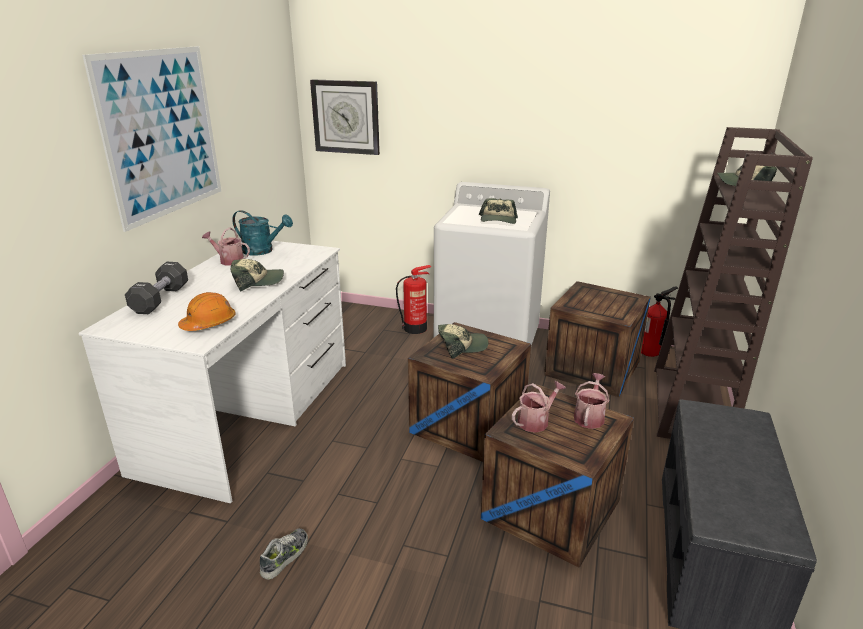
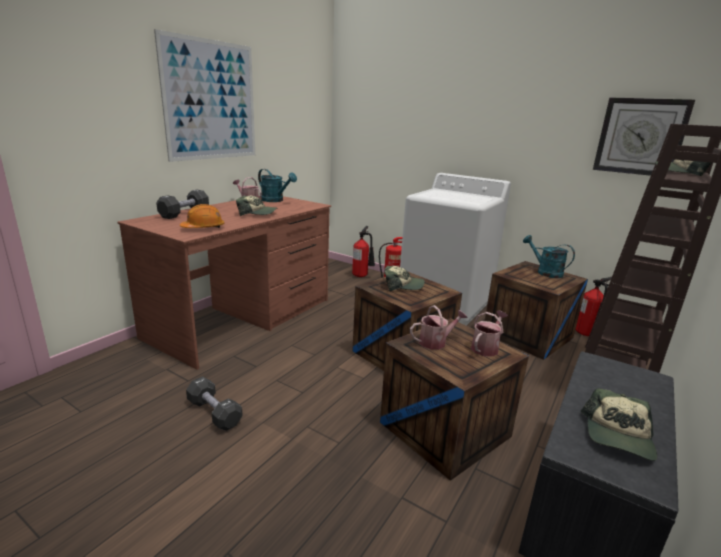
camera: 15 degrees right, 5 degrees down
(250, 414) = (243, 318): white desk -> brown desk
(285, 556) = (214, 413): shoe -> black dumbbell
(346, 117) = (362, 120): wall clock -> wall clock (640, 137)
(372, 319) = (362, 276): none -> fire extinguisher
(498, 220) = (459, 198): cap -> cap (618, 436)
(604, 295) = (545, 272): none -> turquoise watering can

